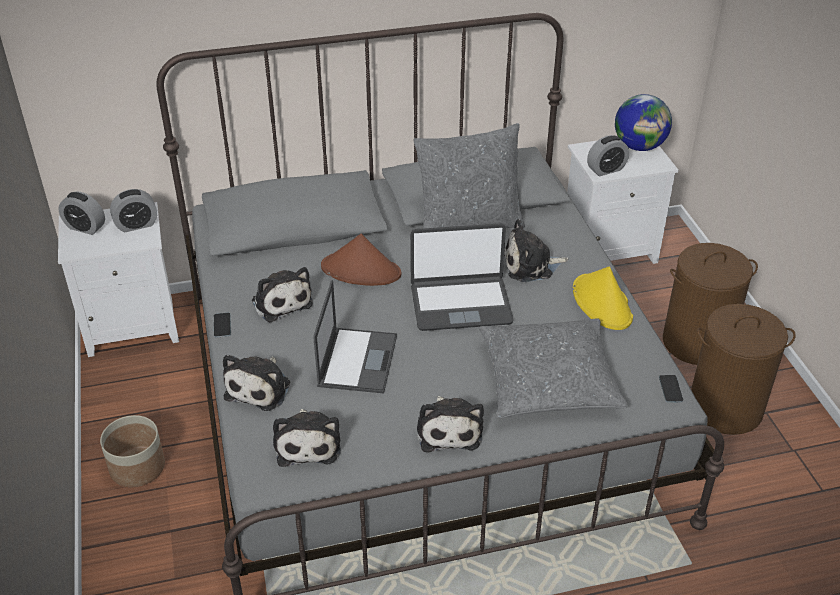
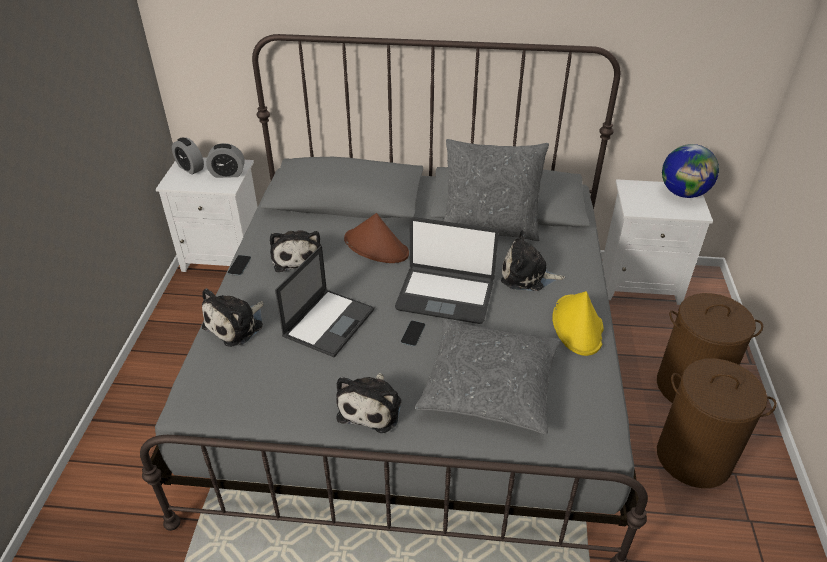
camera: 20 degrees right, 0 degrees up
(137, 467) = (167, 366): planter -> none
(308, 443) = (245, 384): plush toy -> none
(606, 169) = (641, 207): alarm clock -> none
(670, 389) = (606, 427): phone -> phone (413, 333)

